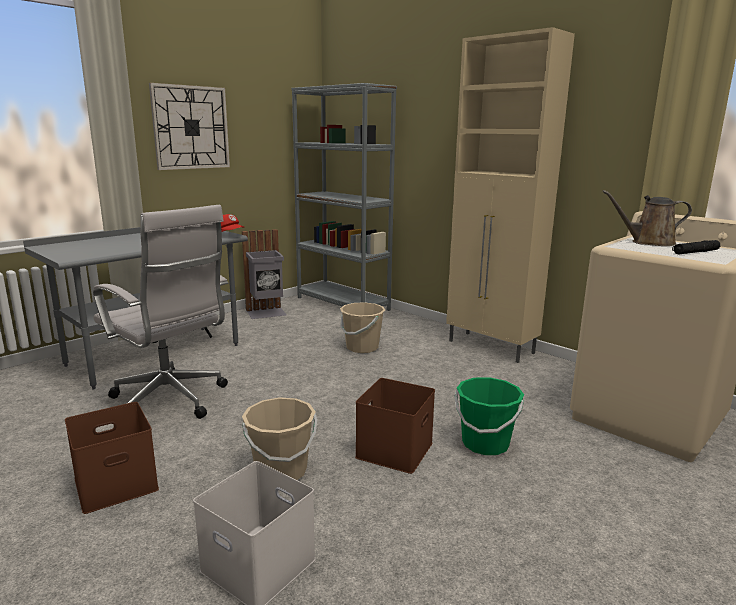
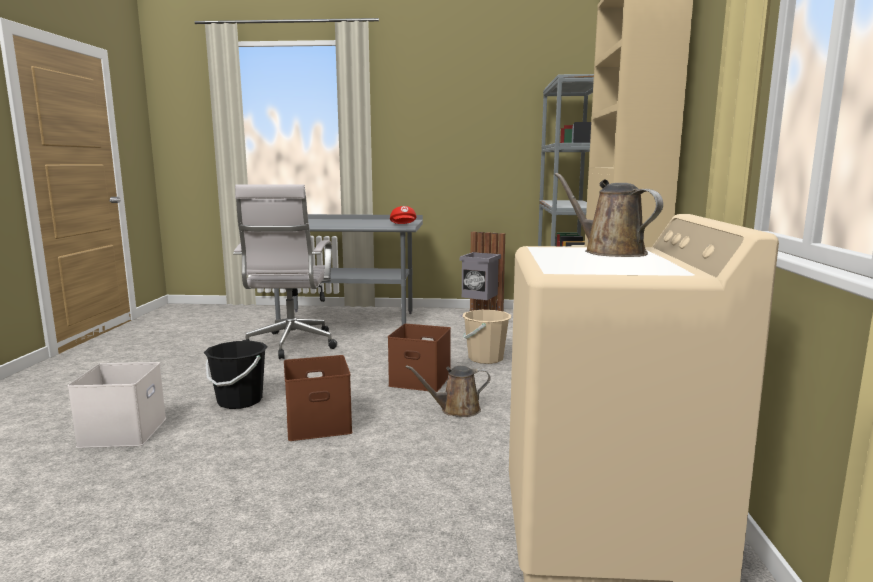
camera: 50 degrees right, 5 degrees down
(114, 485) = (176, 371): brown storage box -> brown storage box (418, 380)
(191, 127) = (431, 133): wall clock -> none
(281, 471) = (239, 401): beige bucket -> black bucket
(441, 392) = (456, 410): none -> brown watering can
(485, 444) = (383, 454): green bucket -> none
(695, 252) = (596, 264): black flashlight -> none

